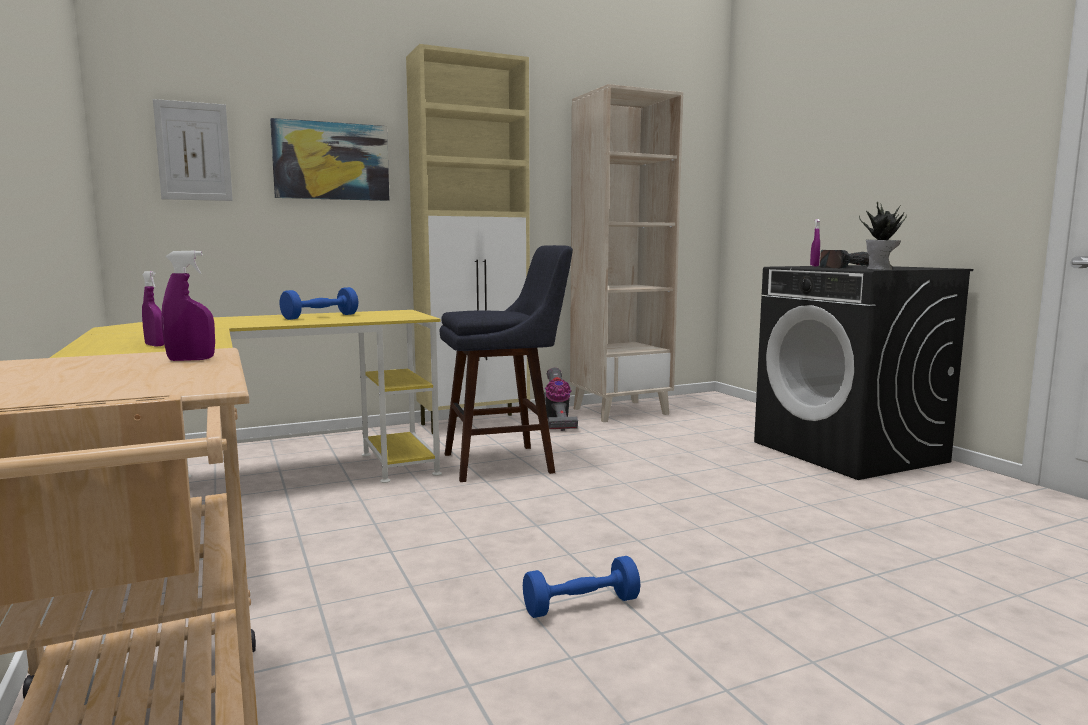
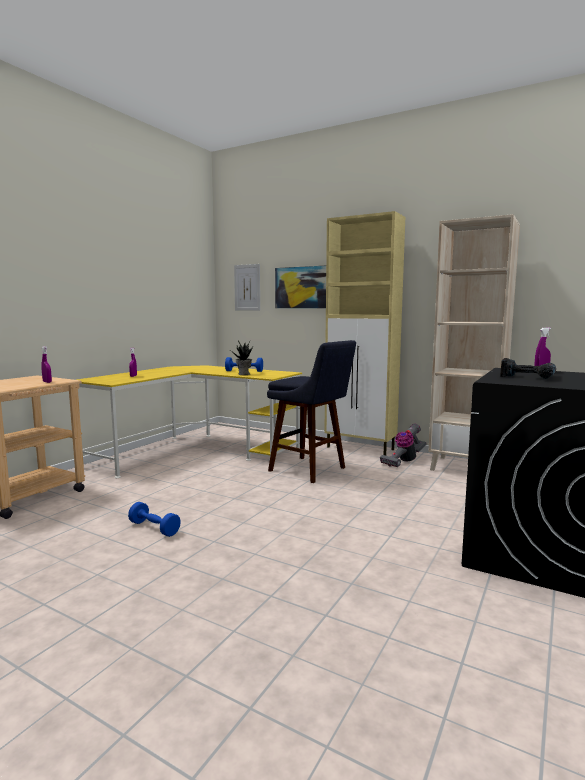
camera: 55 degrees right, 0 degrees up
(880, 269) = (504, 382): potted plant -> potted plant (243, 374)

